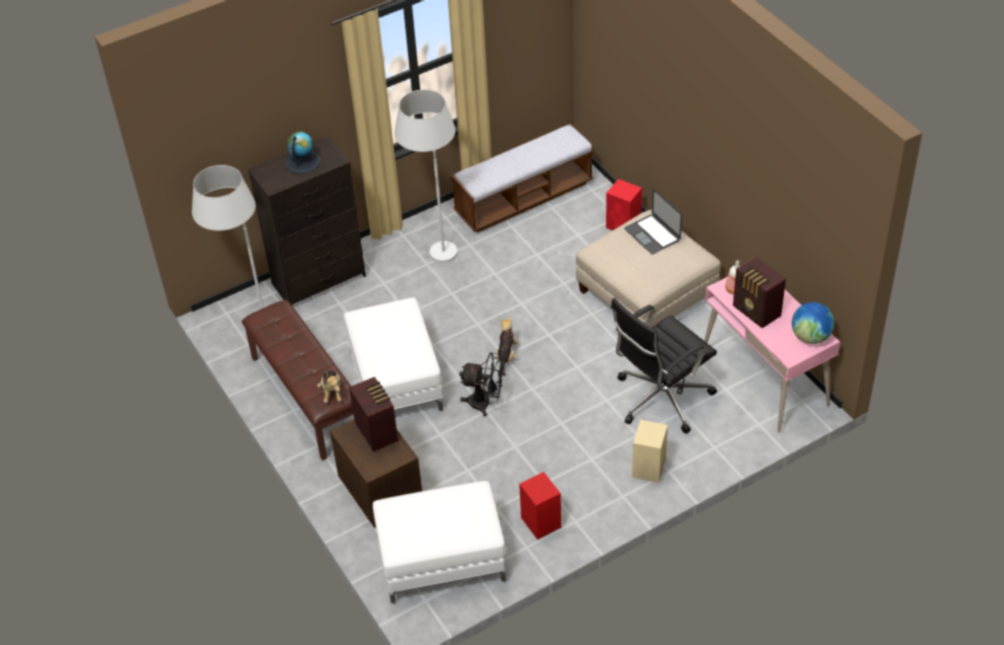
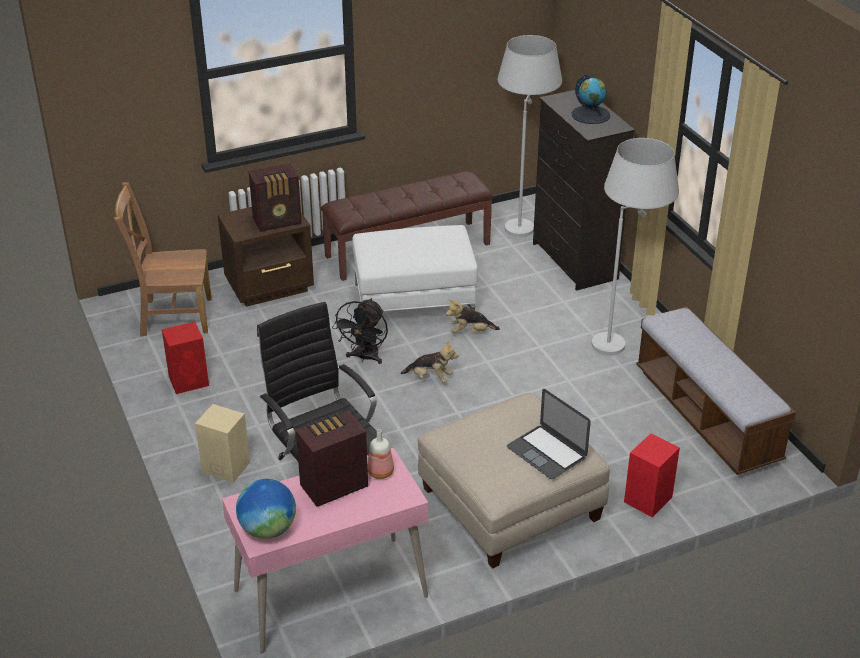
camera: 95 degrees right, 10 degrees down
(332, 392) = (351, 211): plush toy -> plush toy (470, 332)
(441, 561) = (172, 316): white ottoman -> brown chair
(652, 234) = (546, 452): laptop -> laptop turned 105 degrees counterclockwise

